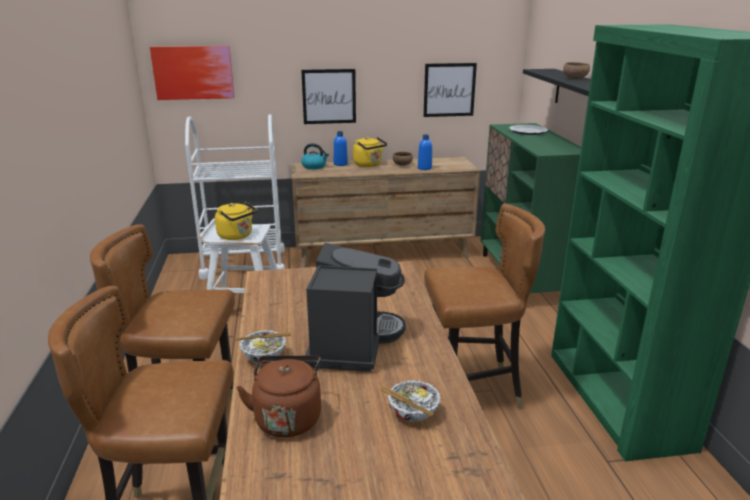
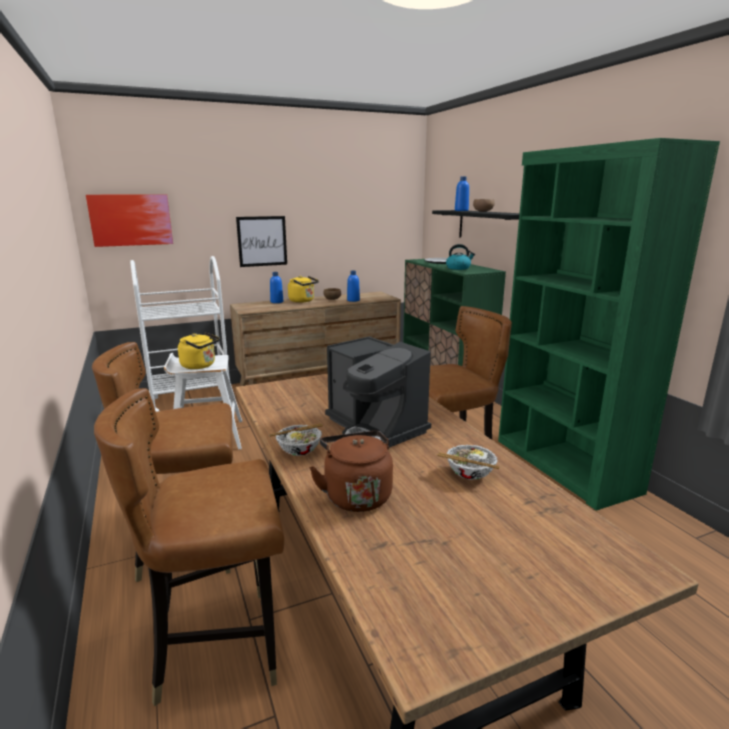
camera: 15 degrees left, 5 degrees down
(314, 166) = (254, 305): kettle -> kettle (458, 268)
(352, 342) = (375, 429): coffee machine -> coffee machine turned 150 degrees clockwise
(449, 90) = (365, 234): picture -> none
(555, 72) = (461, 210): none -> blue bottle

